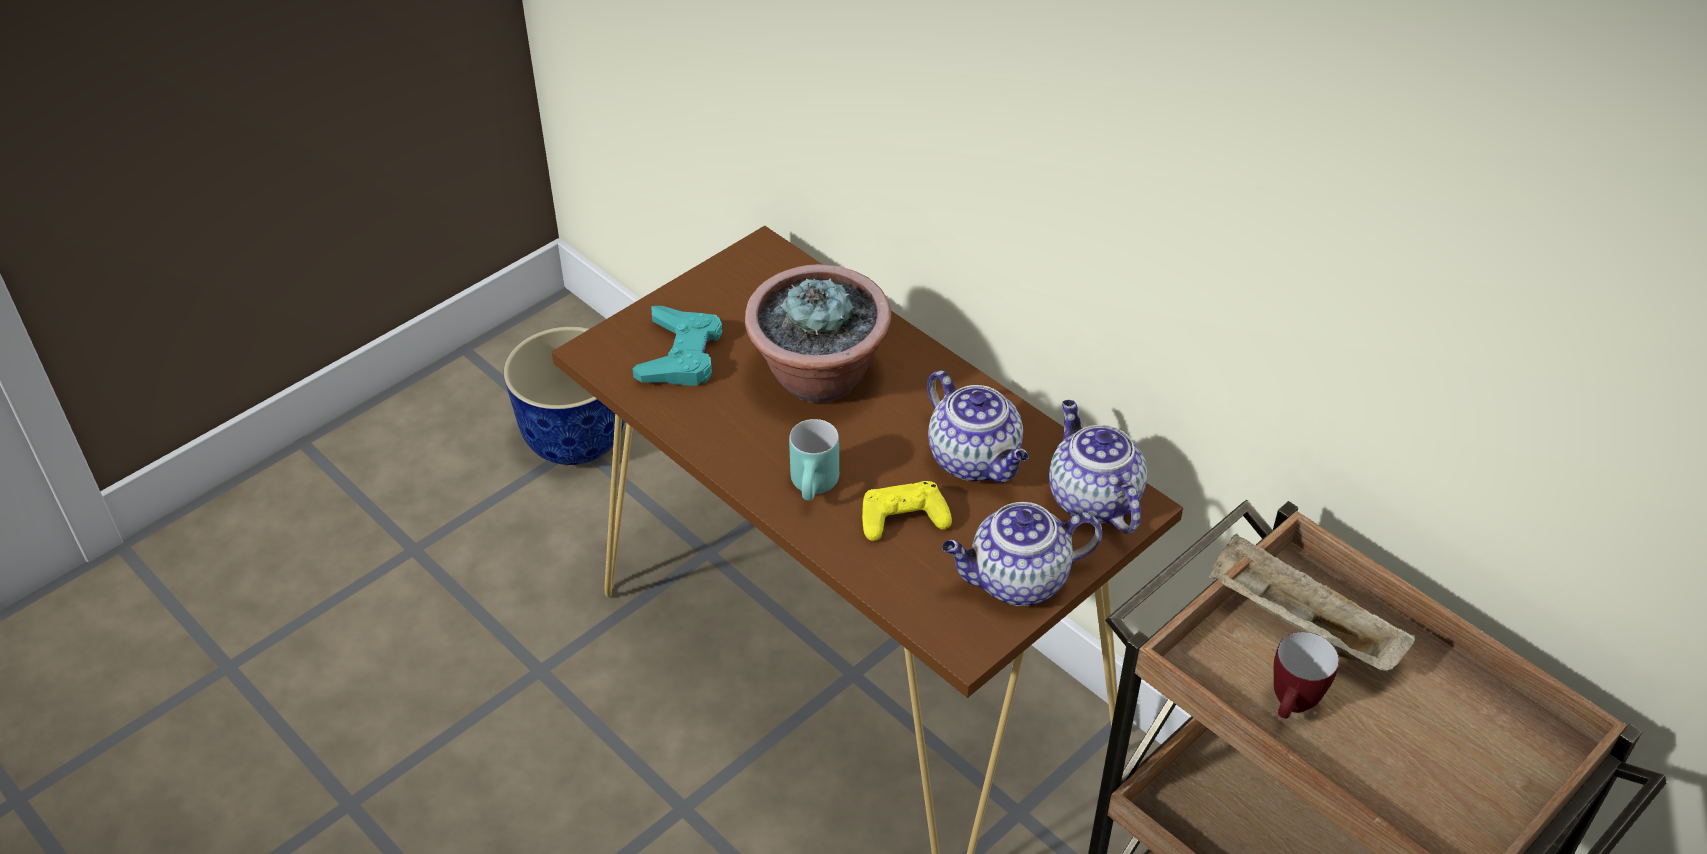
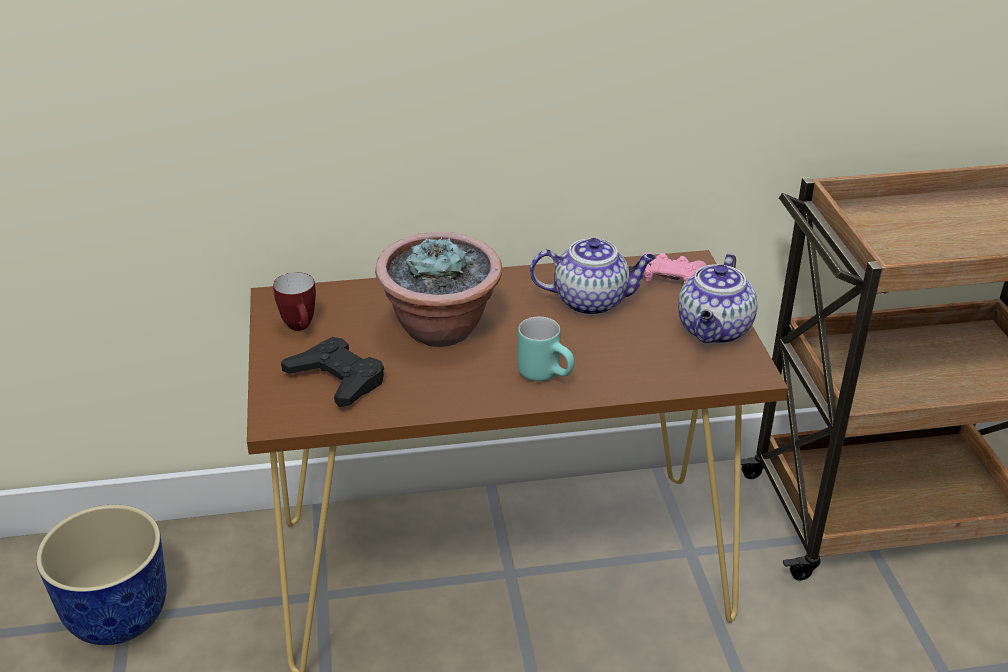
camera: 55 degrees left, 10 degrees down
(680, 355) = (337, 379): turquoise game controller -> black game controller
(903, 518) = (614, 350): yellow game controller -> none
(1091, 499) = (670, 275): teapot -> pink game controller
(1292, 707) = (945, 253): mug -> mug (301, 328)
(1298, 626) = (884, 226): beige tray -> none

